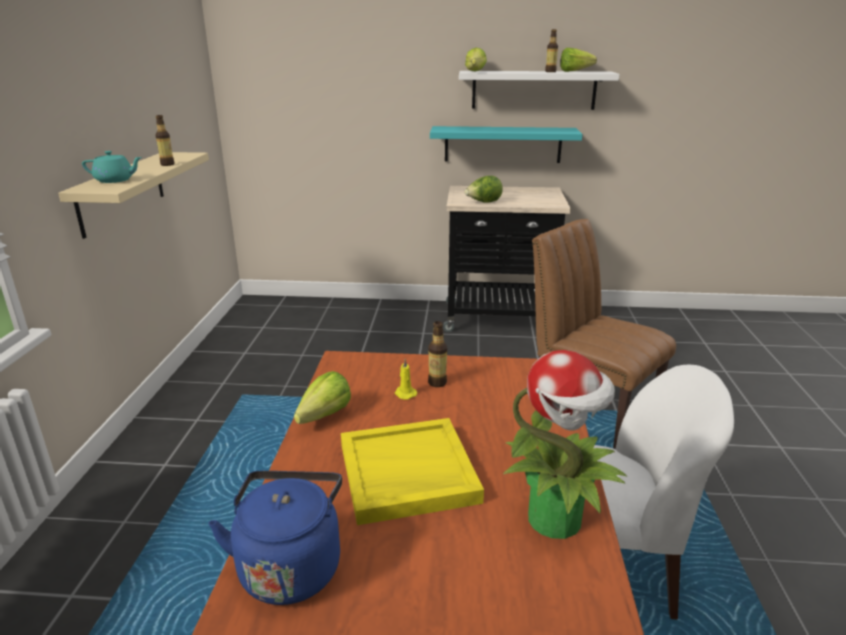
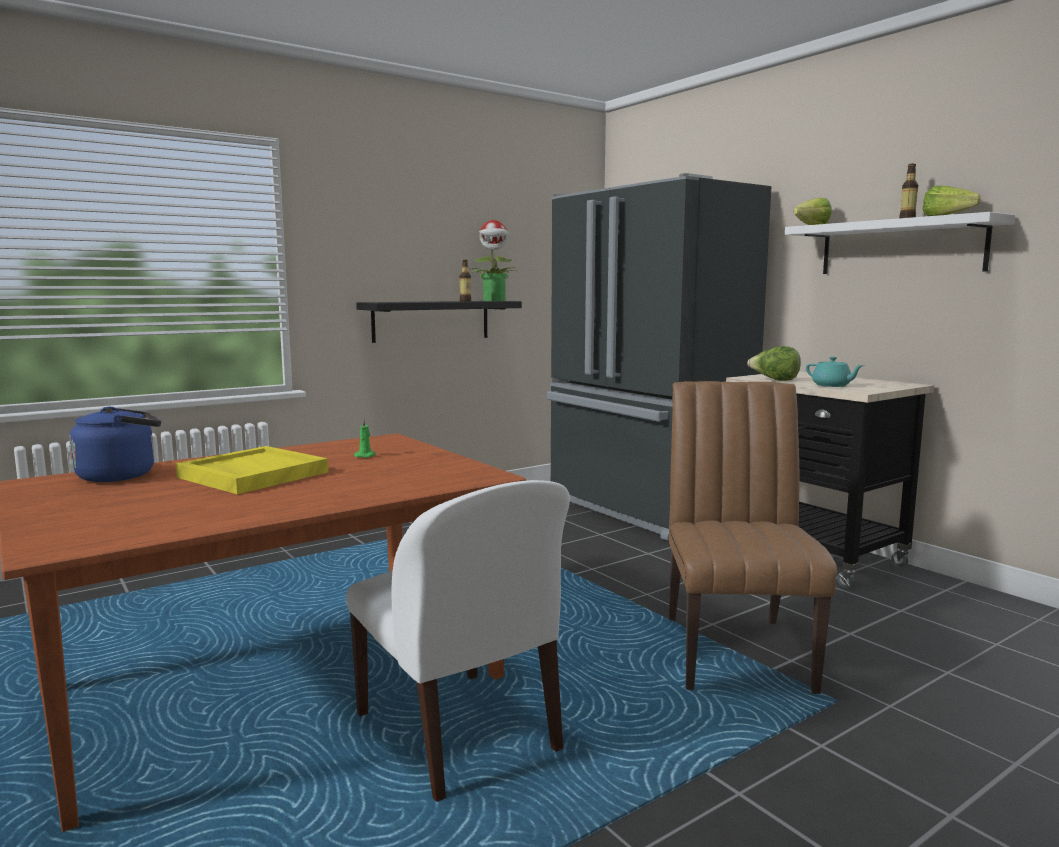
camera: 50 degrees right, 15 degrees down
(115, 180) = (403, 301): turquoise teapot -> turquoise teapot (832, 385)
(122, 192) = (431, 320): beige shelf -> black shelf
(319, 419) = (295, 449): lettuce -> none
(343, 320) = (643, 509): none -> black fridge
(405, 393) = (365, 456): yellow candle -> green candle
(437, 383) = (399, 458): bottle -> none
(502, 144) = (859, 320): turquoise shelf -> none
(556, 519) = (239, 511): potted plant -> potted plant (494, 300)

